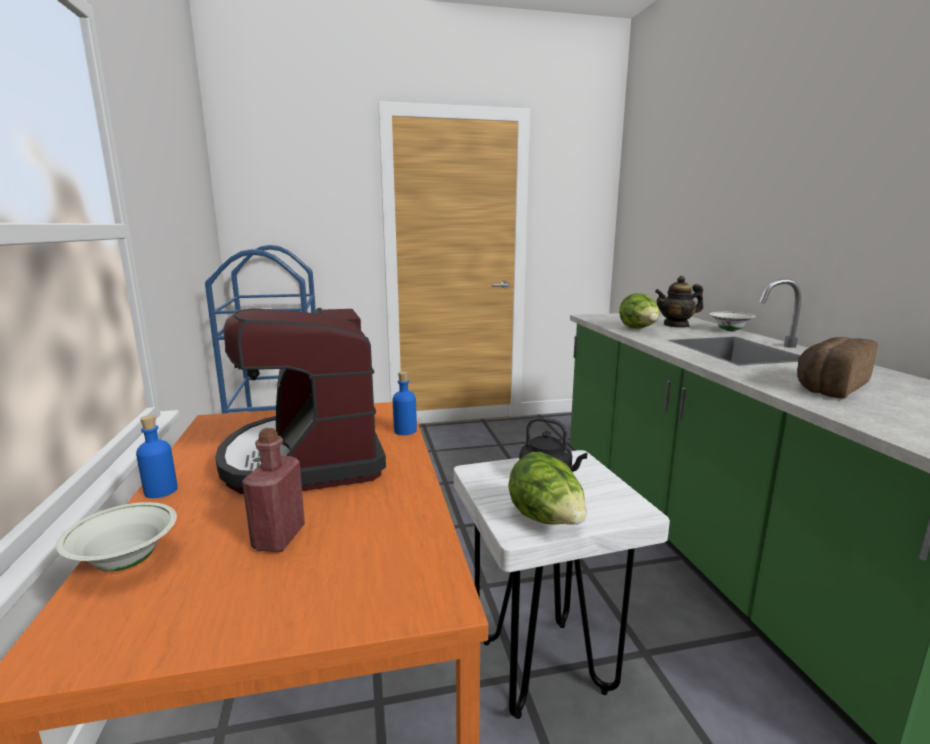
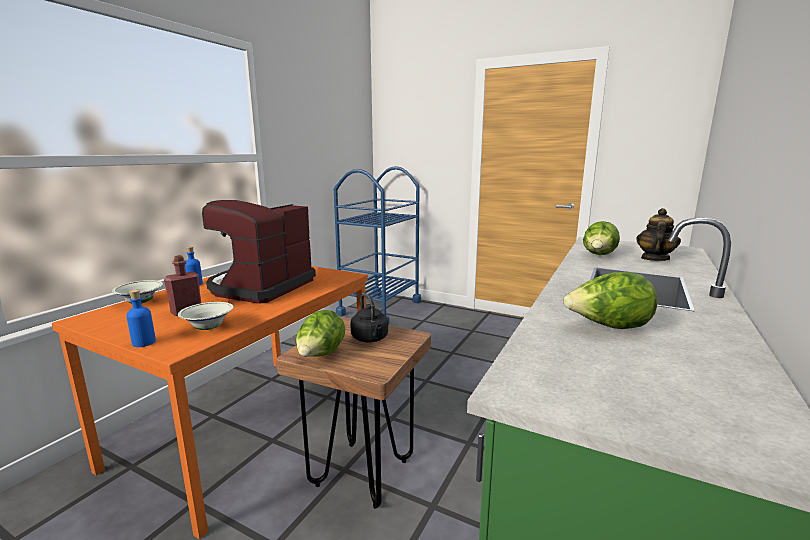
camera: 40 degrees right, 0 degrees up
(405, 431) = (326, 287): blue bottle -> blue bottle (144, 342)
(542, 666) = (362, 473): white stool -> brown stool
(676, 325) = (654, 258): teapot -> teapot turned 90 degrees clockwise
(730, 330) = (699, 272): white bowl -> white bowl (208, 328)
(828, 386) = (607, 327): bread -> lettuce

